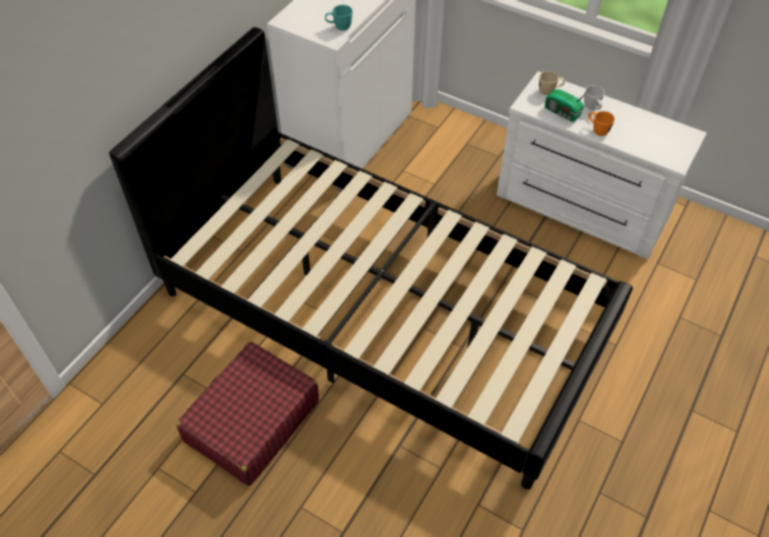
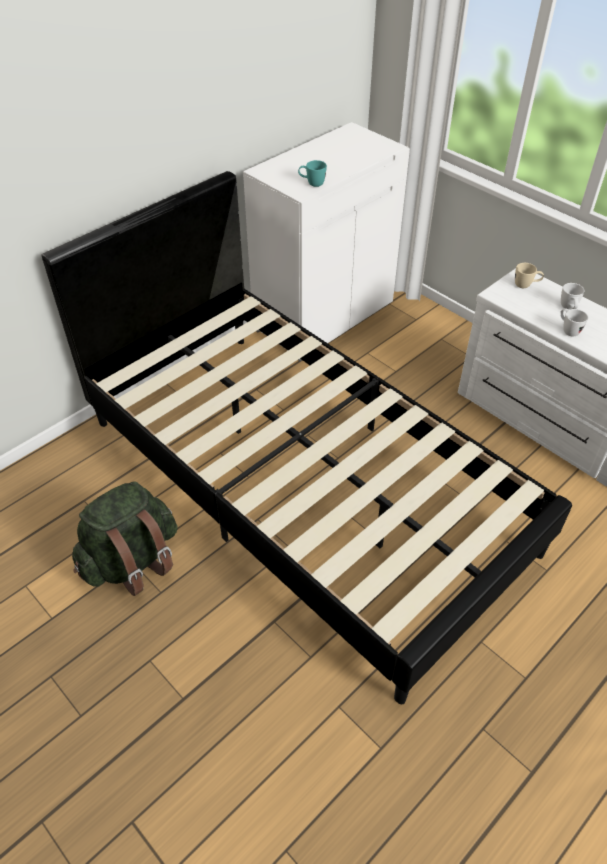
camera: 15 degrees right, 5 degrees down
(251, 421) = (132, 561): red suitcase -> green backpack
(562, 113) = (534, 308): radio -> none
(597, 130) = (568, 330): orange mug -> white mug

